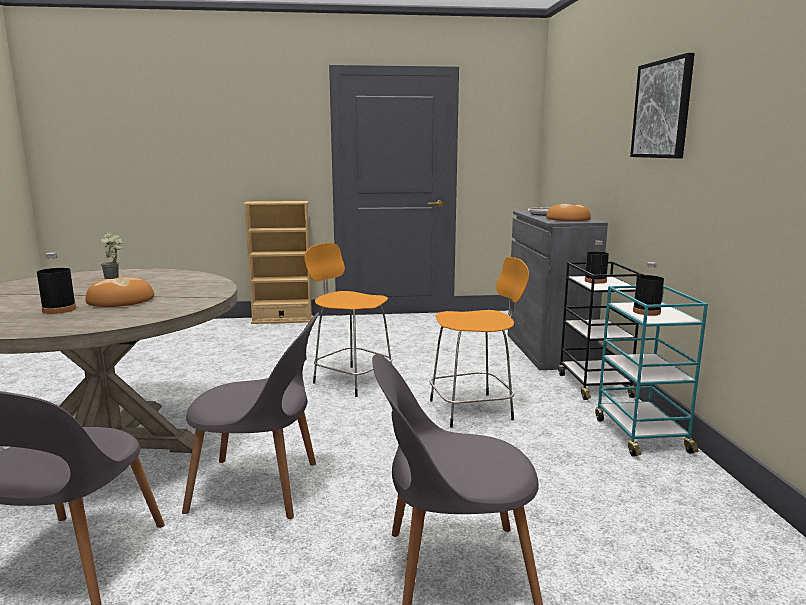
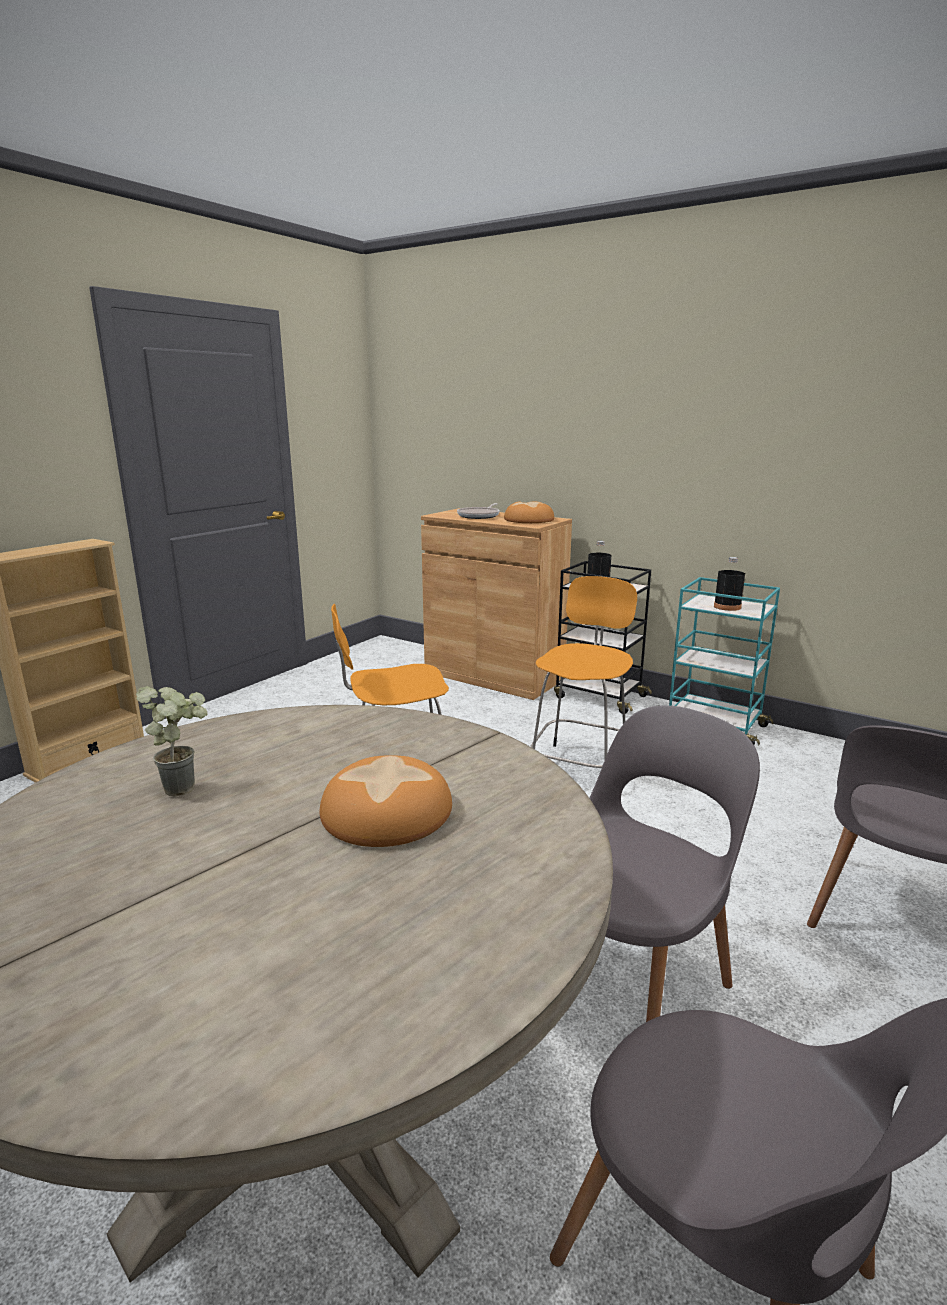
camera: 50 degrees left, 5 degrees up
(59, 310) = (373, 886): black bottle -> none
(548, 350) = (493, 676): grey cabinet -> brown cabinet
(662, 109) = (663, 395): picture -> none

